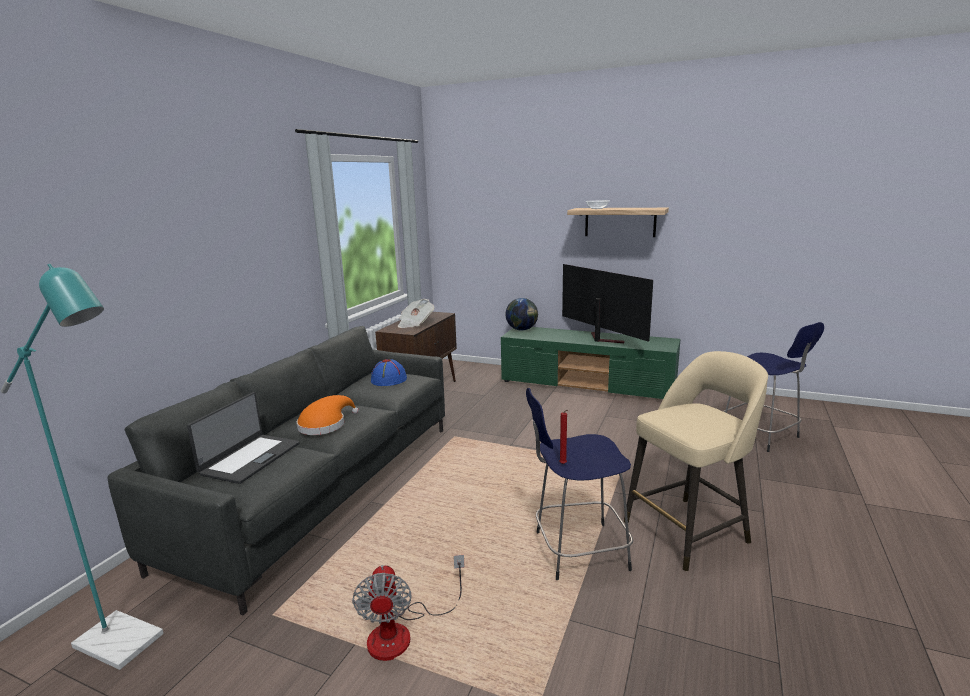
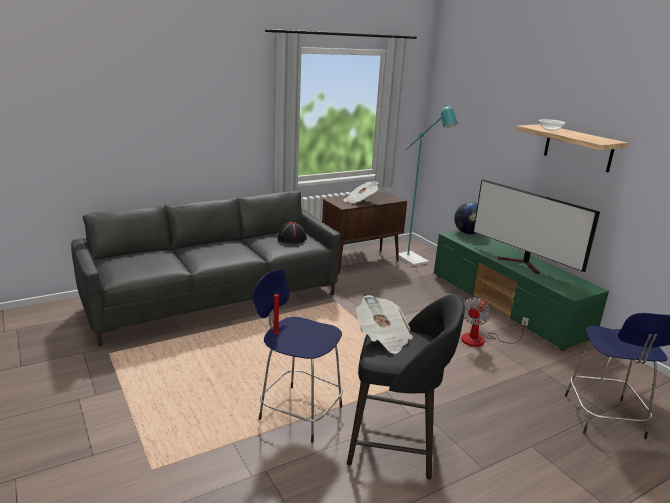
camera: 35 degrees right, 5 degrees up
(129, 644) = (47, 334): turquoise floor lamp -> turquoise floor lamp (416, 261)
(250, 458) = (144, 258): laptop -> none
(325, 425) = (209, 254): orange hat -> none
(389, 380) = (292, 238): blue hat -> black hat
(402, 632) = (147, 396): fan -> fan (481, 340)
(600, 339) = (523, 264): television -> television turned 135 degrees clockwise
(672, 419) = (383, 337): none -> newspaper
(688, 531) = (395, 444): beige stool -> black stool

